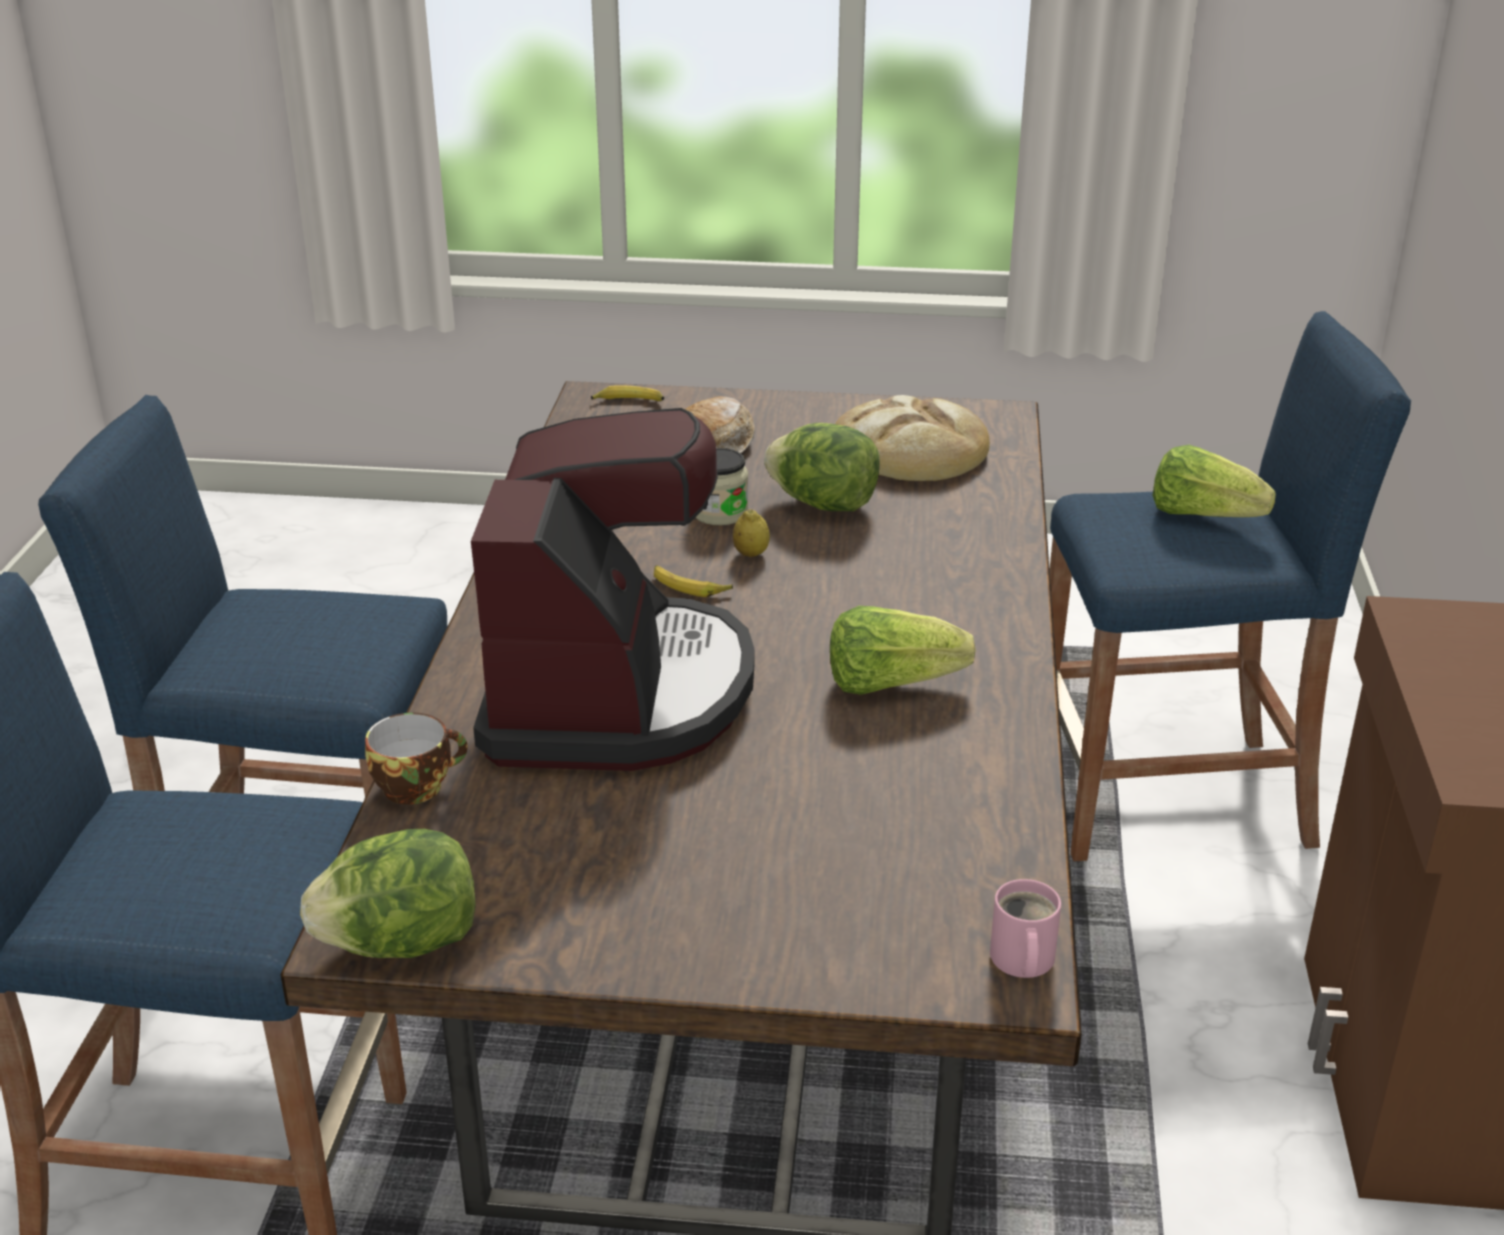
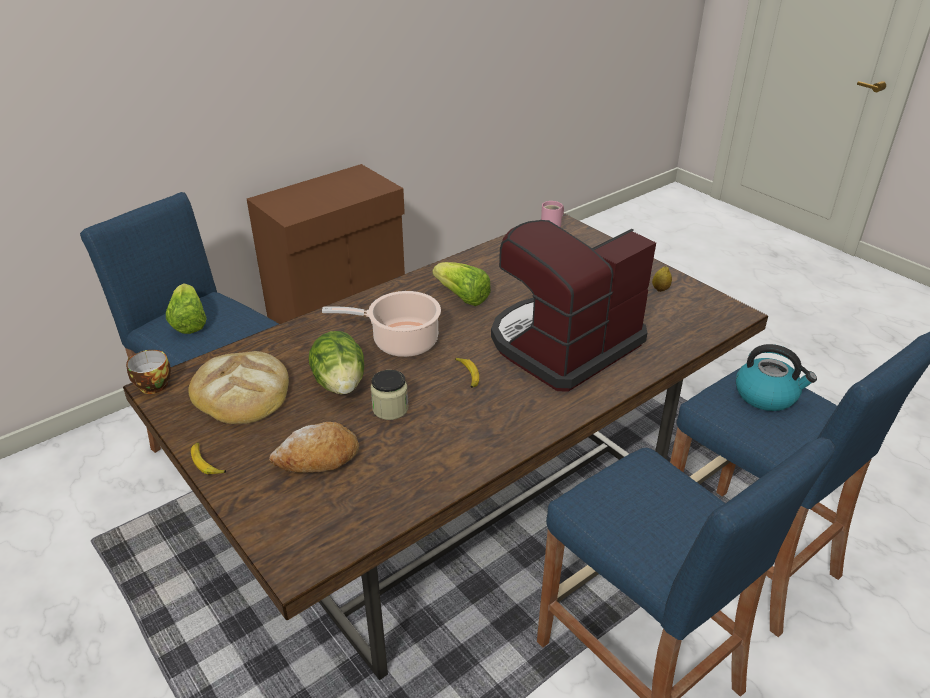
camera: 135 degrees left, 5 degrees up
(213, 868) = (766, 395): none -> kettle
(401, 943) = (722, 304): lettuce -> none
(416, 785) = (677, 349): cup -> cup (151, 385)
(629, 401) = (288, 541): banana -> banana (207, 462)
(751, 554) = (416, 376): lemon -> lemon (660, 289)
(850, 578) = (400, 342): none -> cooking pot

